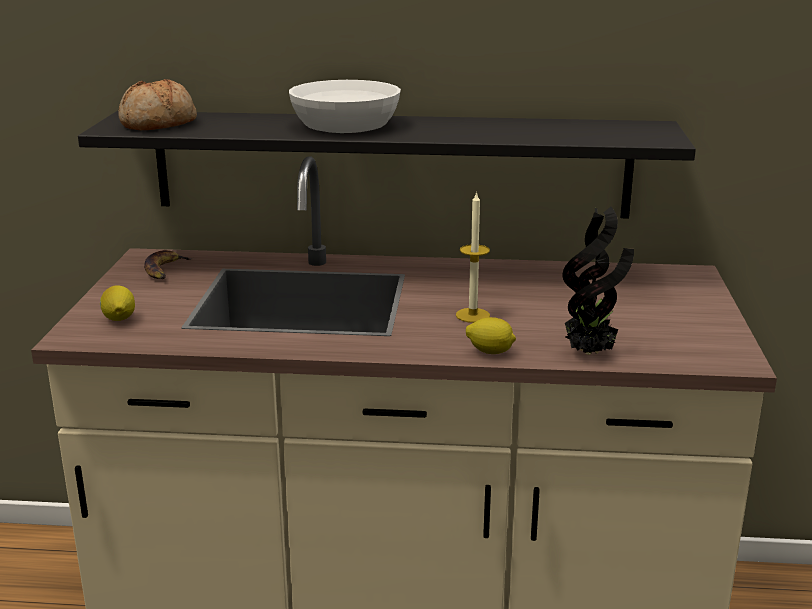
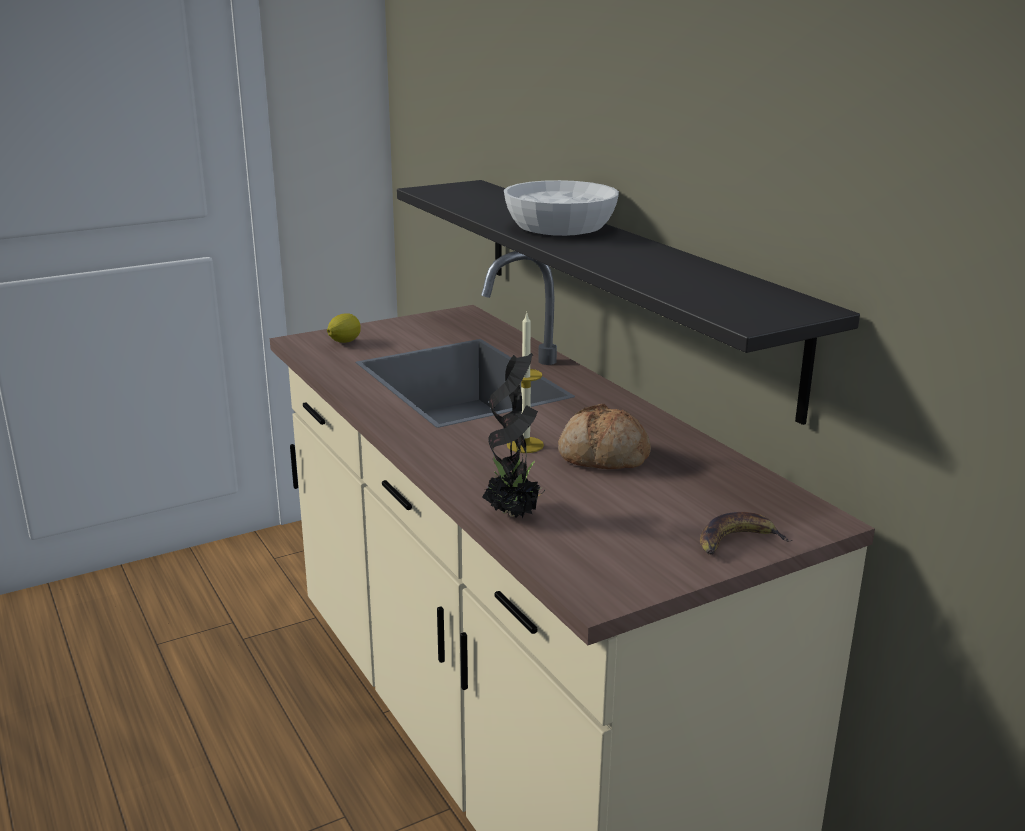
camera: 55 degrees right, 0 degrees up
(158, 124) = (460, 193): bread -> bread (602, 457)
(165, 270) = (448, 325): banana -> banana (737, 541)
(490, 352) = (455, 472): lemon -> none

